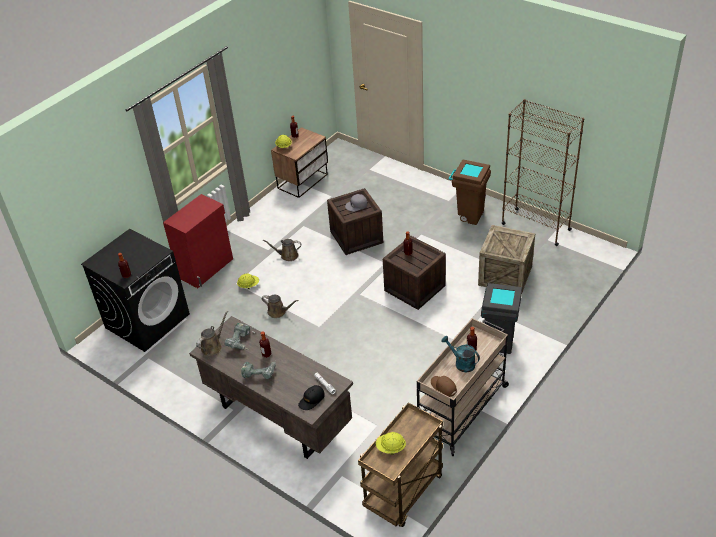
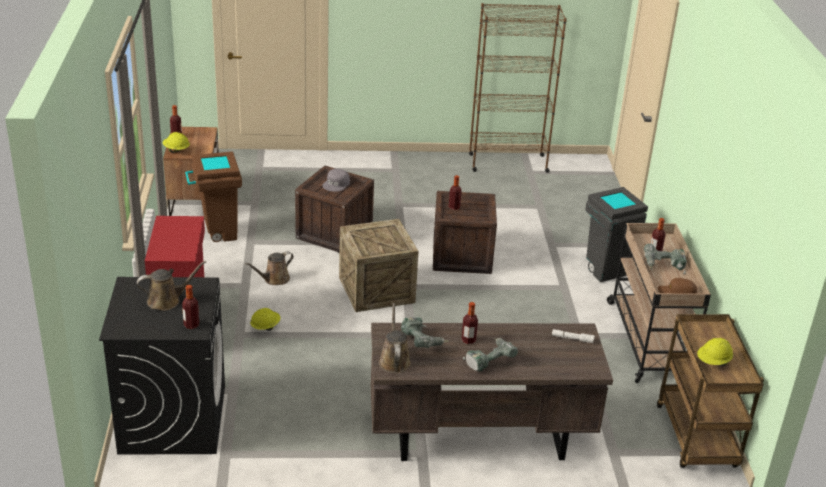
camera: 45 degrees left, 10 degrees down
(278, 312) = (339, 338): brown watering can -> brown watering can (167, 300)
(311, 400) = (579, 358): black cap -> none
(461, 363) = (663, 267): turquoise watering can -> power drill
(468, 216) = (430, 175): brown trash can -> brown trash can (217, 234)
(505, 275) = (535, 213): crate -> crate (376, 290)

